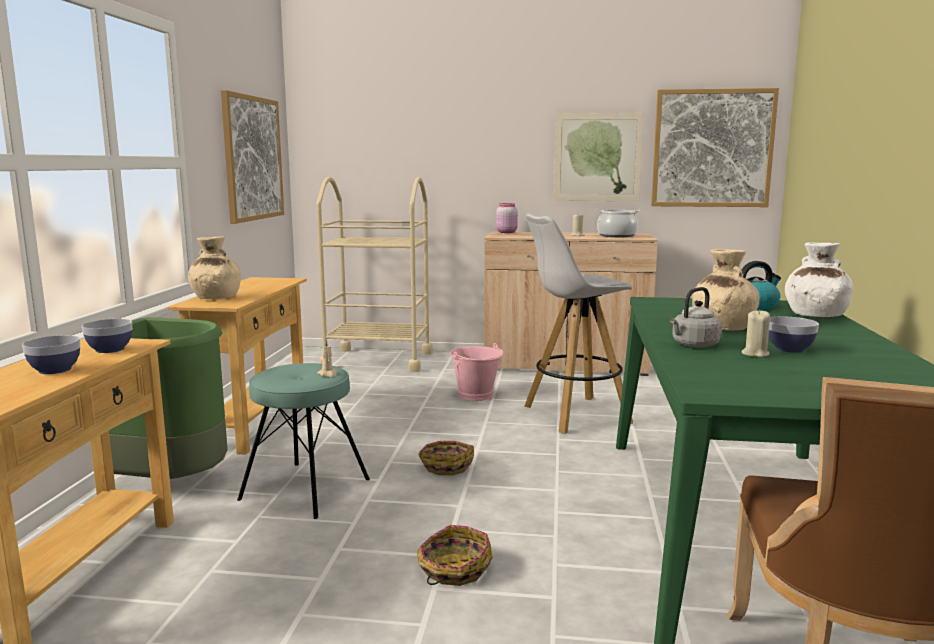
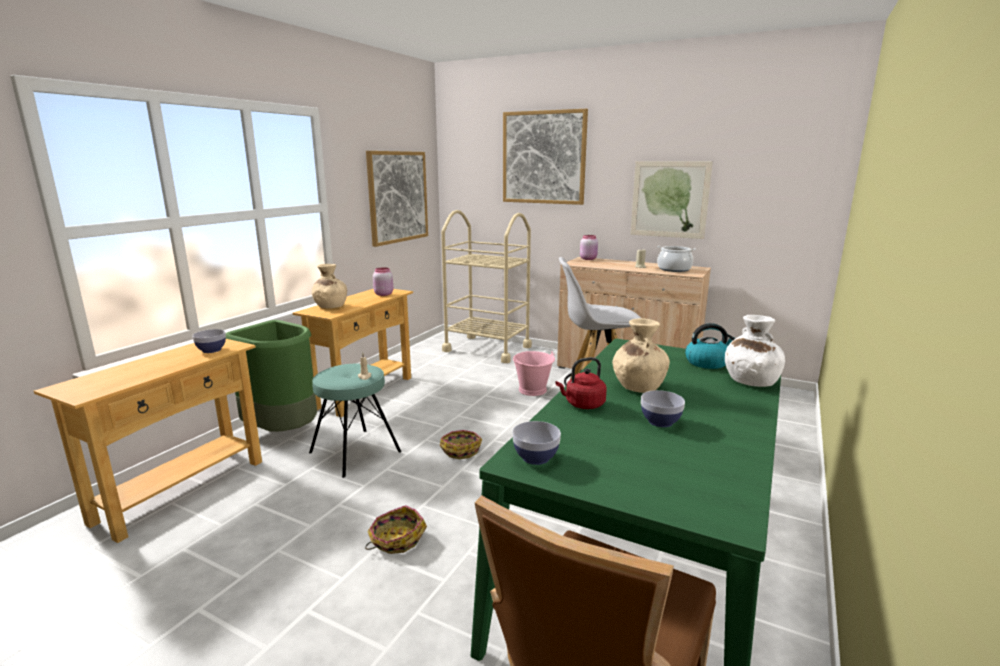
camera: 20 degrees right, 5 degrees up
(55, 370) = (162, 365): bowl -> bowl (535, 457)
(271, 283) = (383, 294): none -> pink jar
(693, 345) = (583, 404): grey kettle -> red kettle
(712, 148) = (775, 195): picture -> picture (543, 157)
(755, 354) = (620, 423): beige candle -> none

